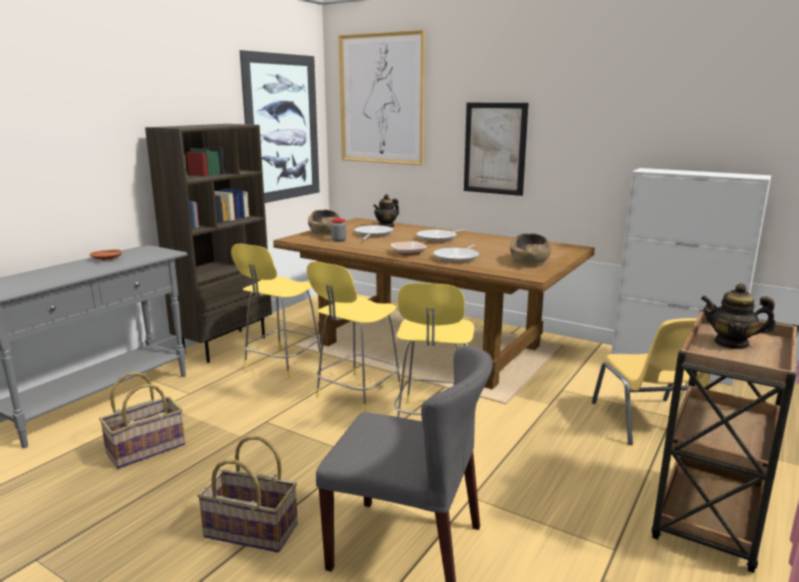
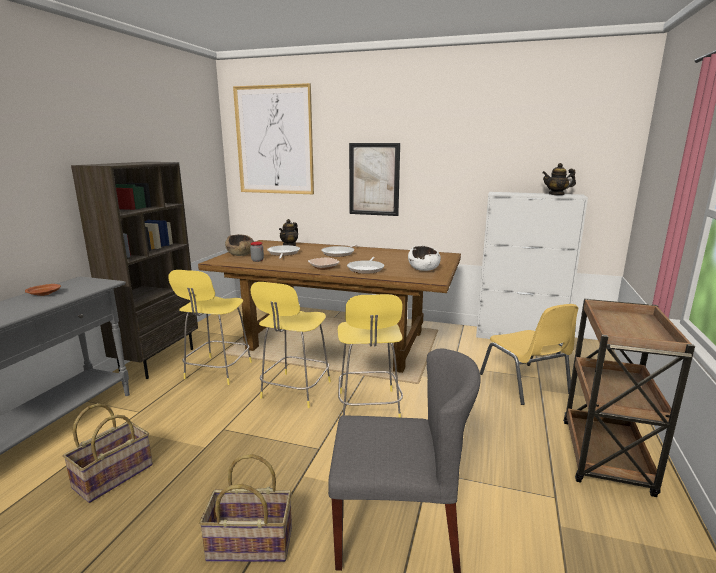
camera: 15 degrees left, 0 degrees up
(282, 128) = (190, 165): picture -> none
(530, 262) = (423, 268): brown bowl -> white bowl
(731, 343) = (621, 323): teapot -> teapot (556, 194)

